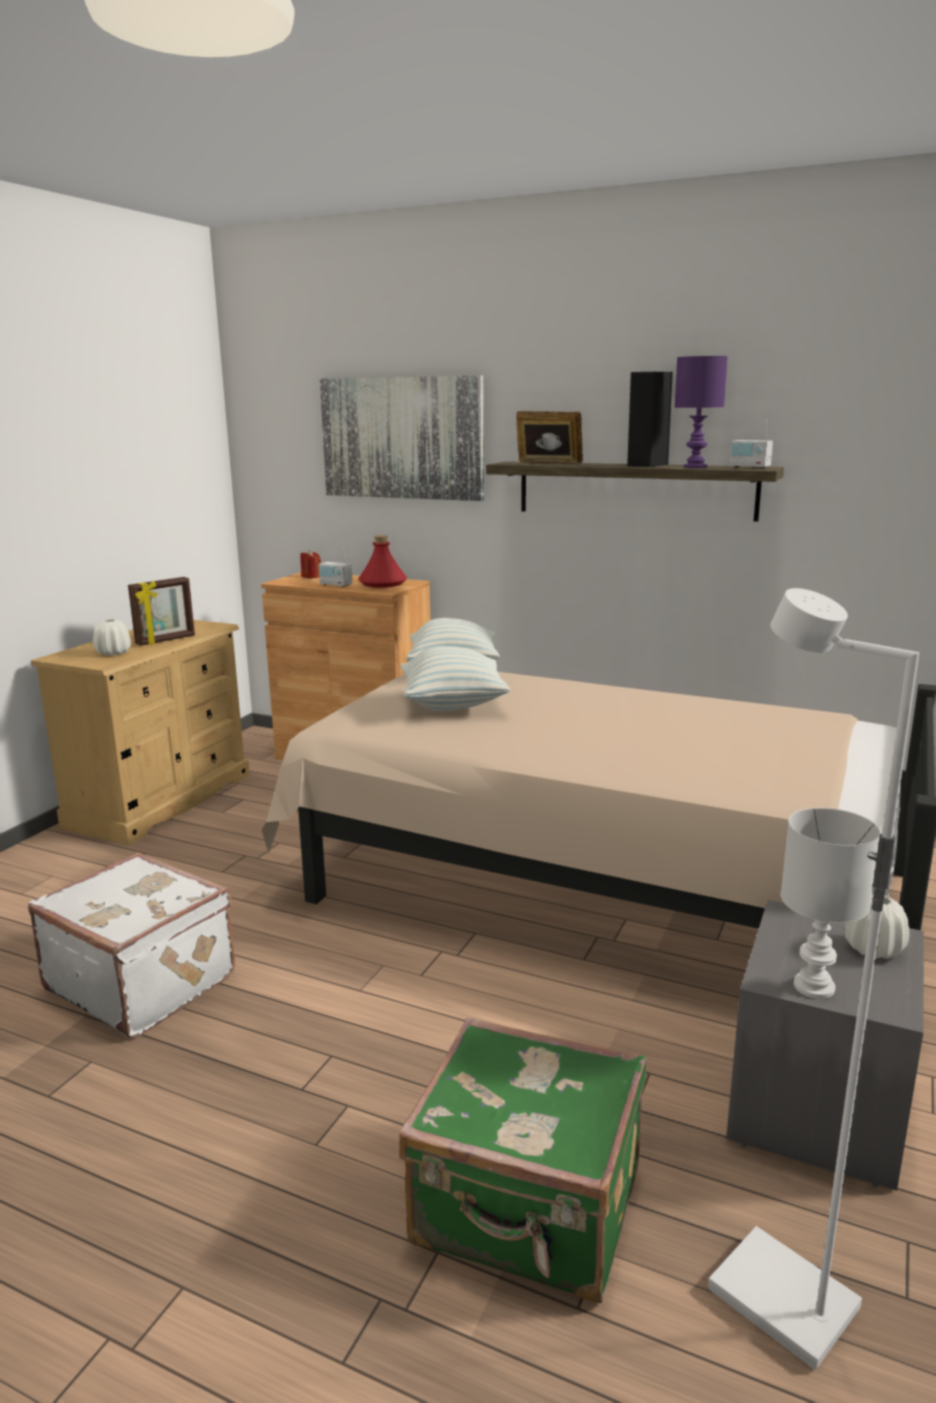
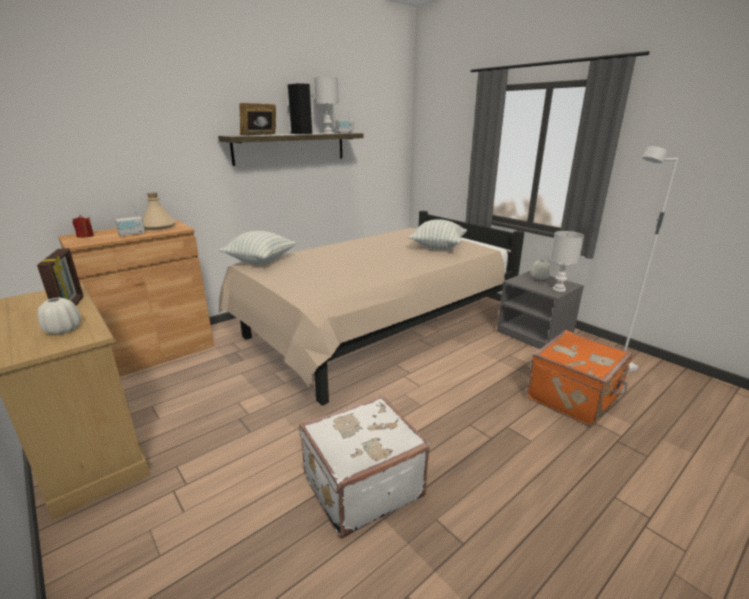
camera: 65 degrees left, 5 degrees up
(382, 583) = (158, 227): red bottle -> beige bottle
(402, 438) = (137, 122): picture -> none
(453, 705) = (318, 270): pillow -> pillow (438, 247)
(528, 1210) = (575, 398): green suitcase -> orange suitcase
(695, 467) = (328, 133): purple table lamp -> white table lamp

